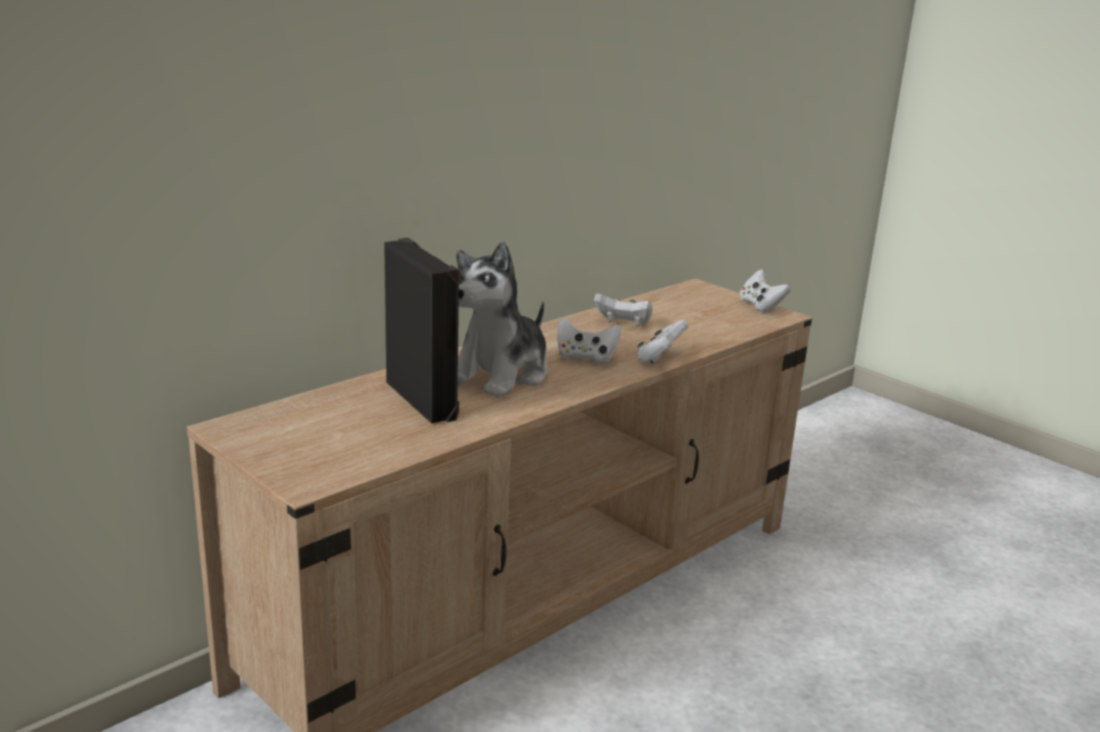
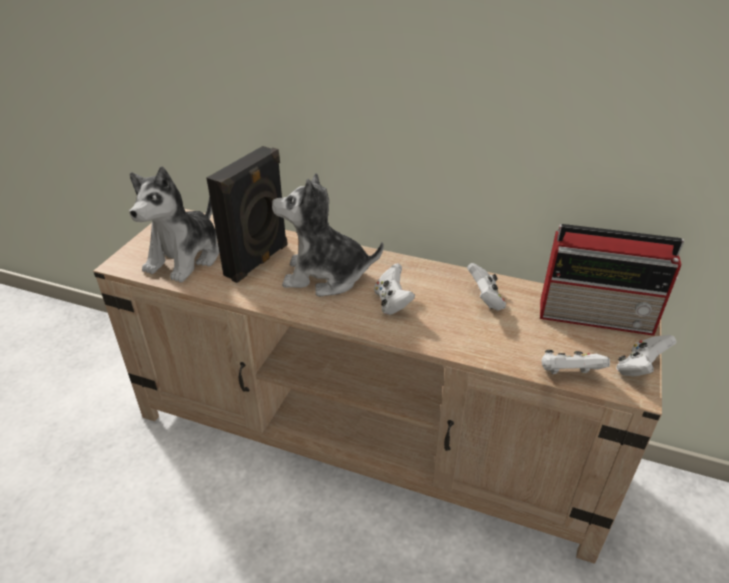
camera: 65 degrees right, 15 degrees up
(354, 439) = (185, 257): none -> plush toy
(660, 358) = (430, 339): white game controller -> white game controller (568, 374)
(687, 297) = (598, 316): none -> radio

